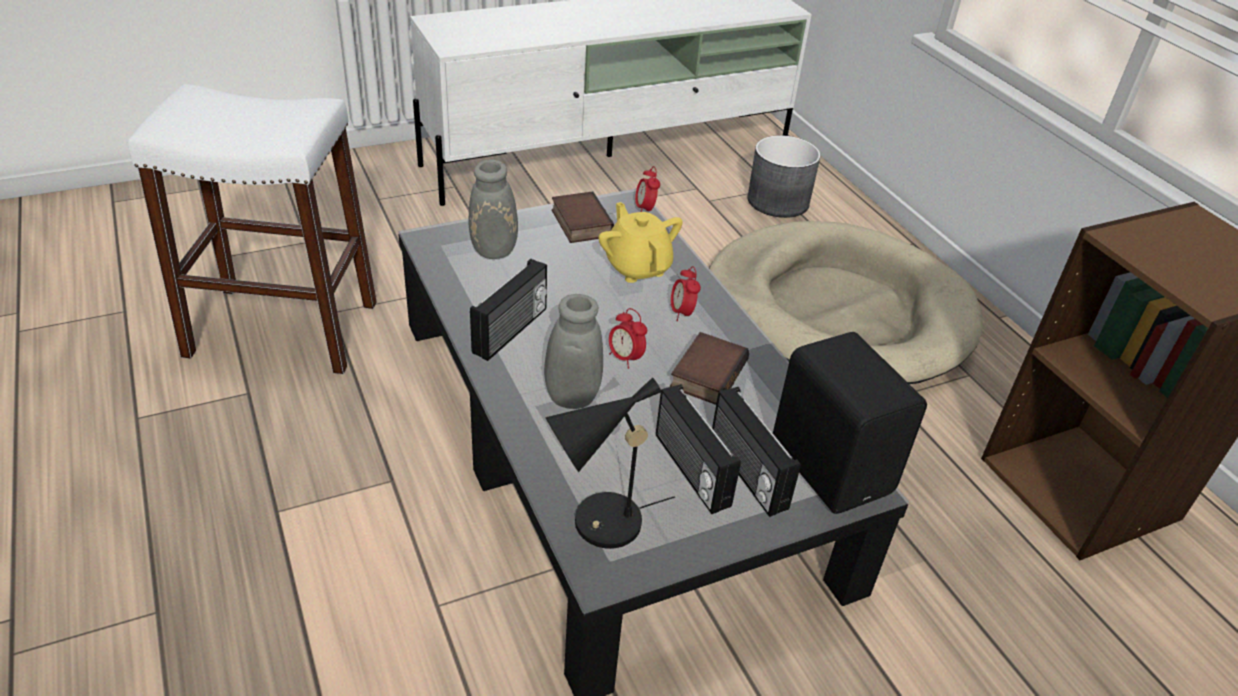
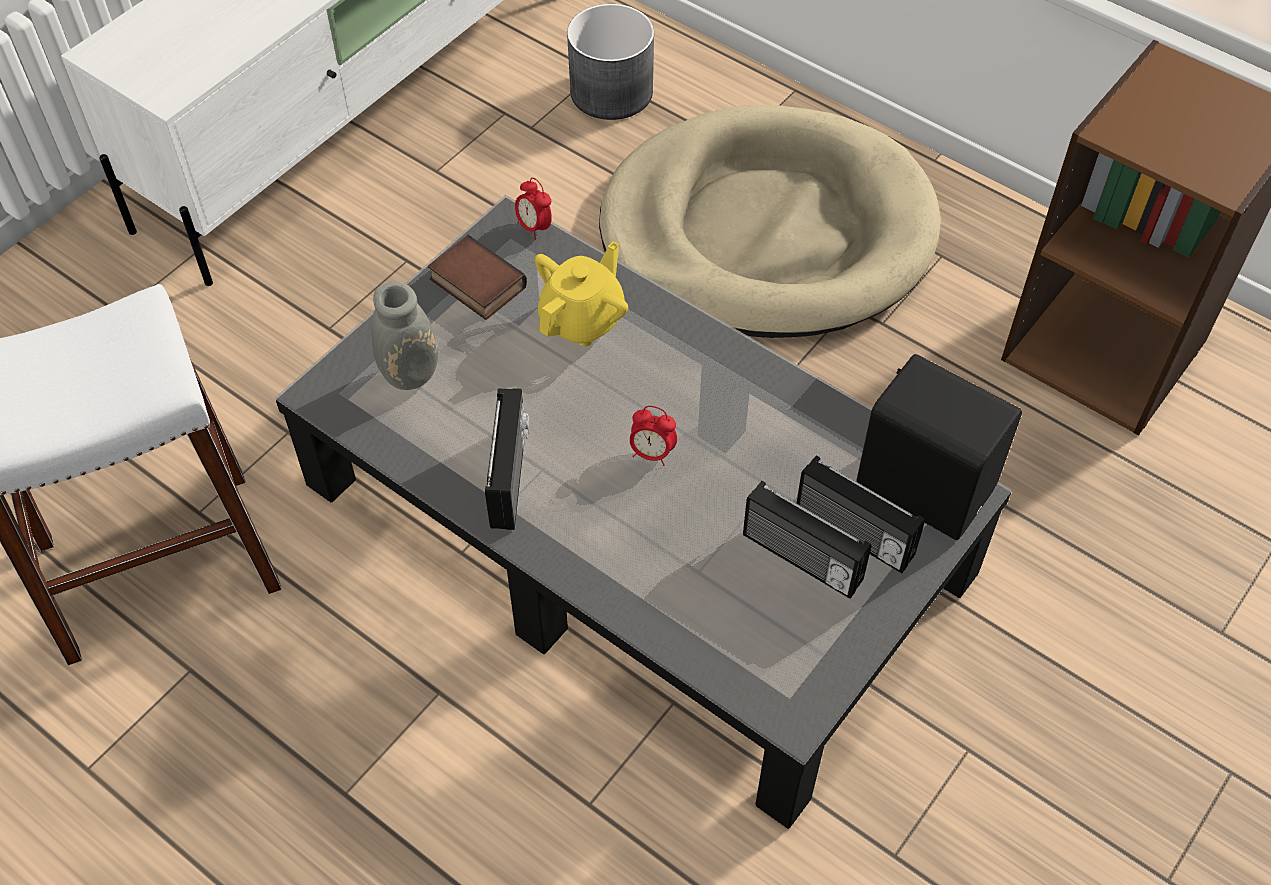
camera: 25 degrees left, 15 degrees up
(568, 400) = (630, 536): grey vase -> none
(599, 527) = (759, 668): black table lamp -> none
(637, 267) = (582, 320): yellow teapot -> yellow teapot turned 90 degrees clockwise
(682, 313) = (670, 362): alarm clock -> none
(706, 373) = (744, 431): book -> none

